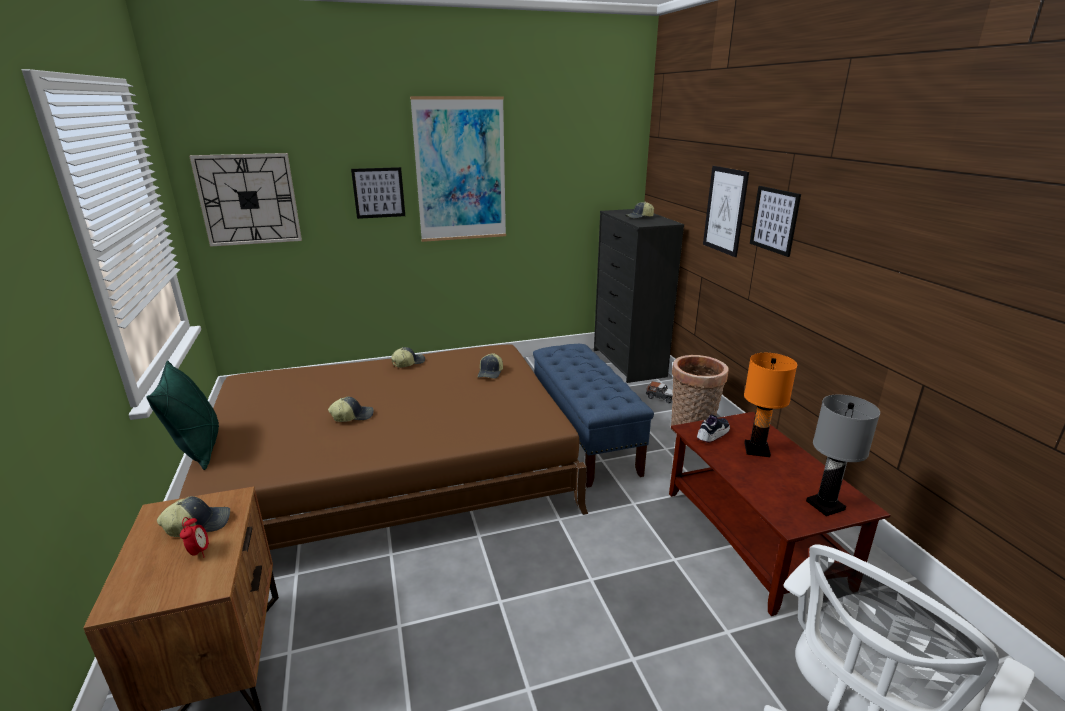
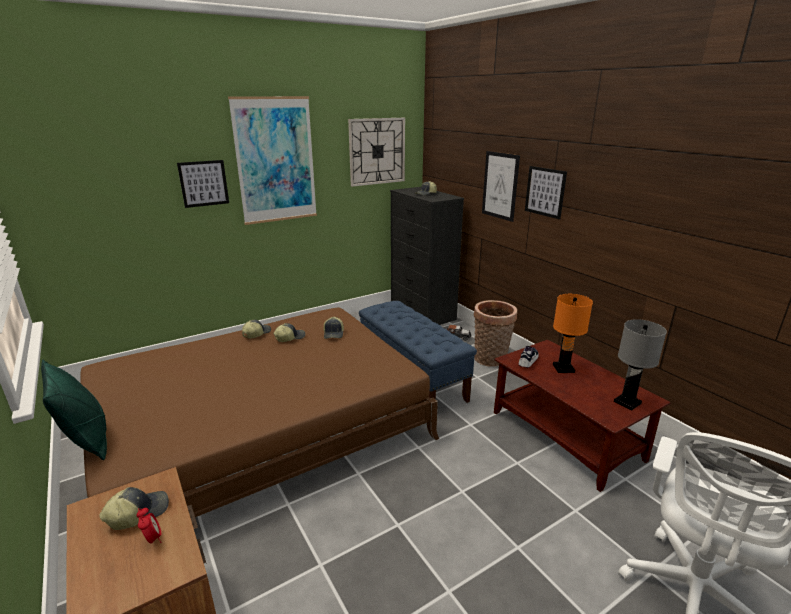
camera: 15 degrees left, 0 degrees up
(248, 199) = (77, 195): wall clock -> wall clock (377, 151)
(353, 416) = (229, 387): cap -> cap (290, 337)

